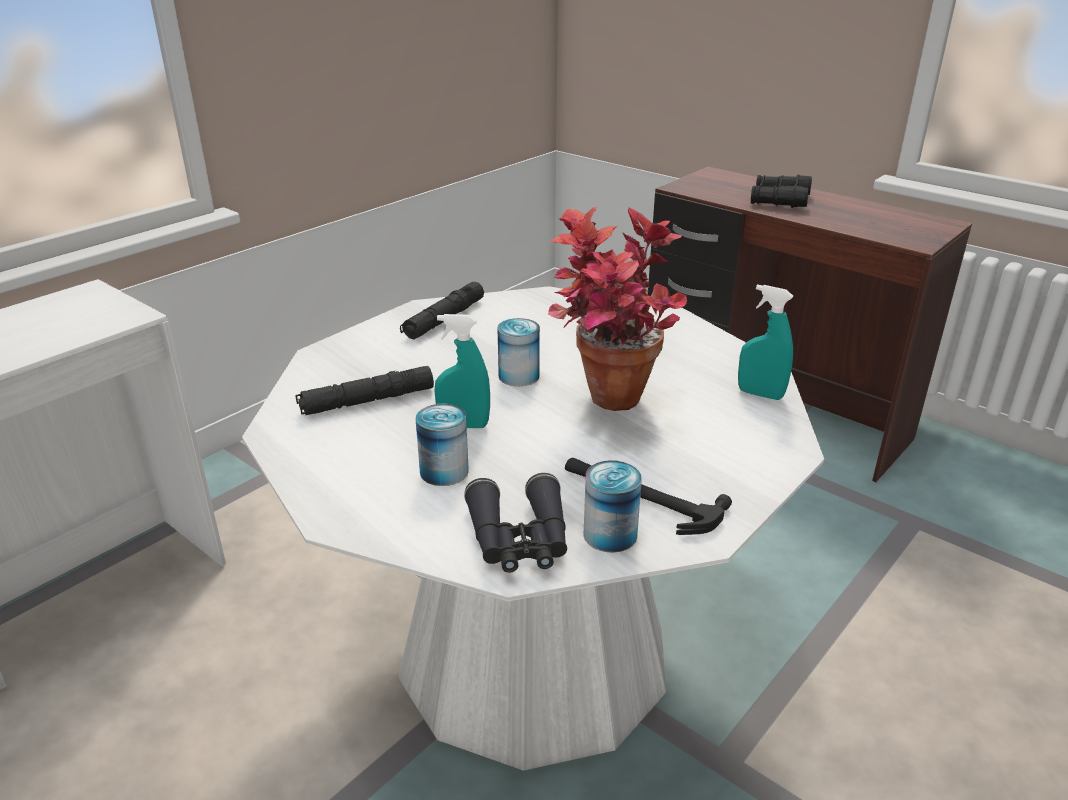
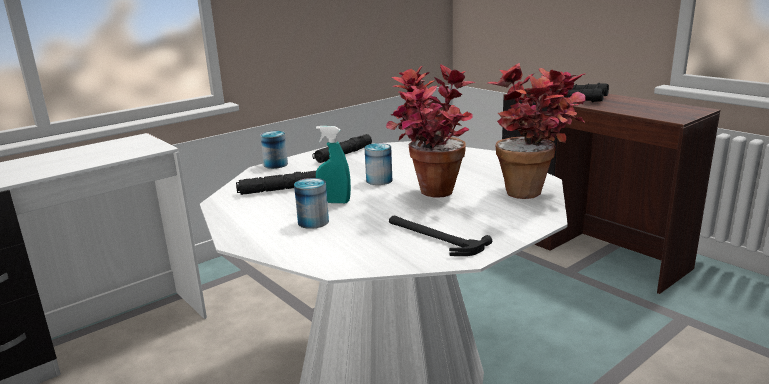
camera: 10 degrees right, 10 degrees down
(519, 540) = (346, 254): black binoculars -> none
(610, 534) = (406, 254): can -> can (275, 164)
(760, 394) = (535, 192): turquoise spray bottle -> potted plant

